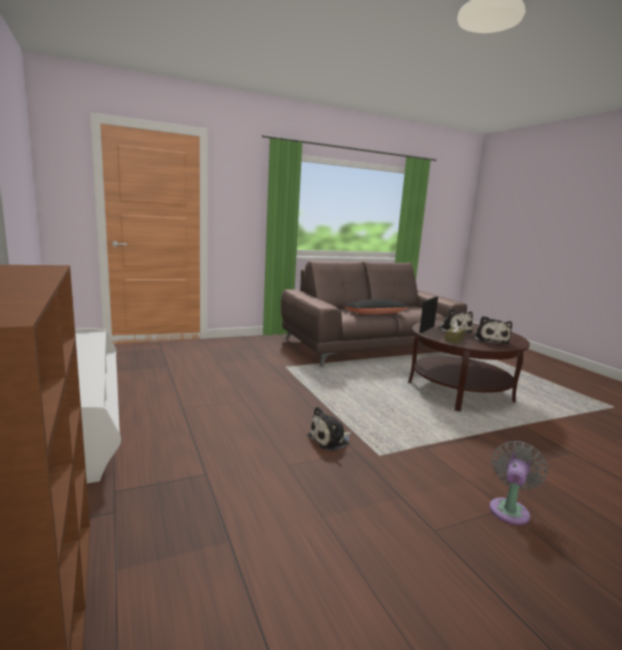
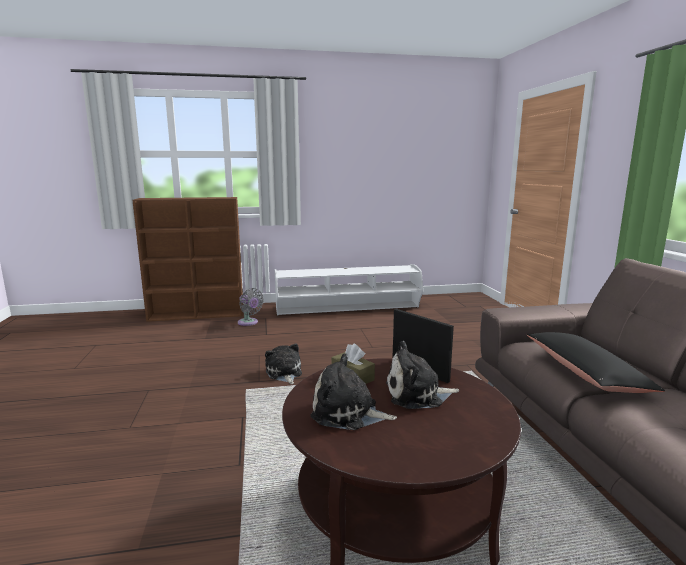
camera: 105 degrees right, 0 degrees up
(509, 509) = (126, 430): grey fan -> grey fan (249, 323)

